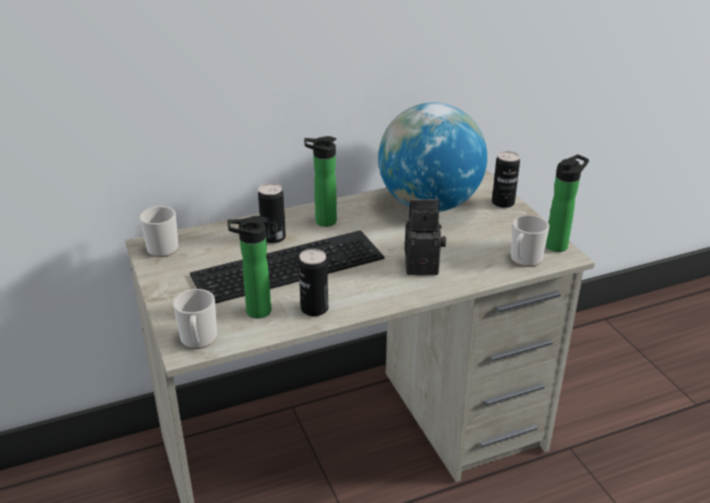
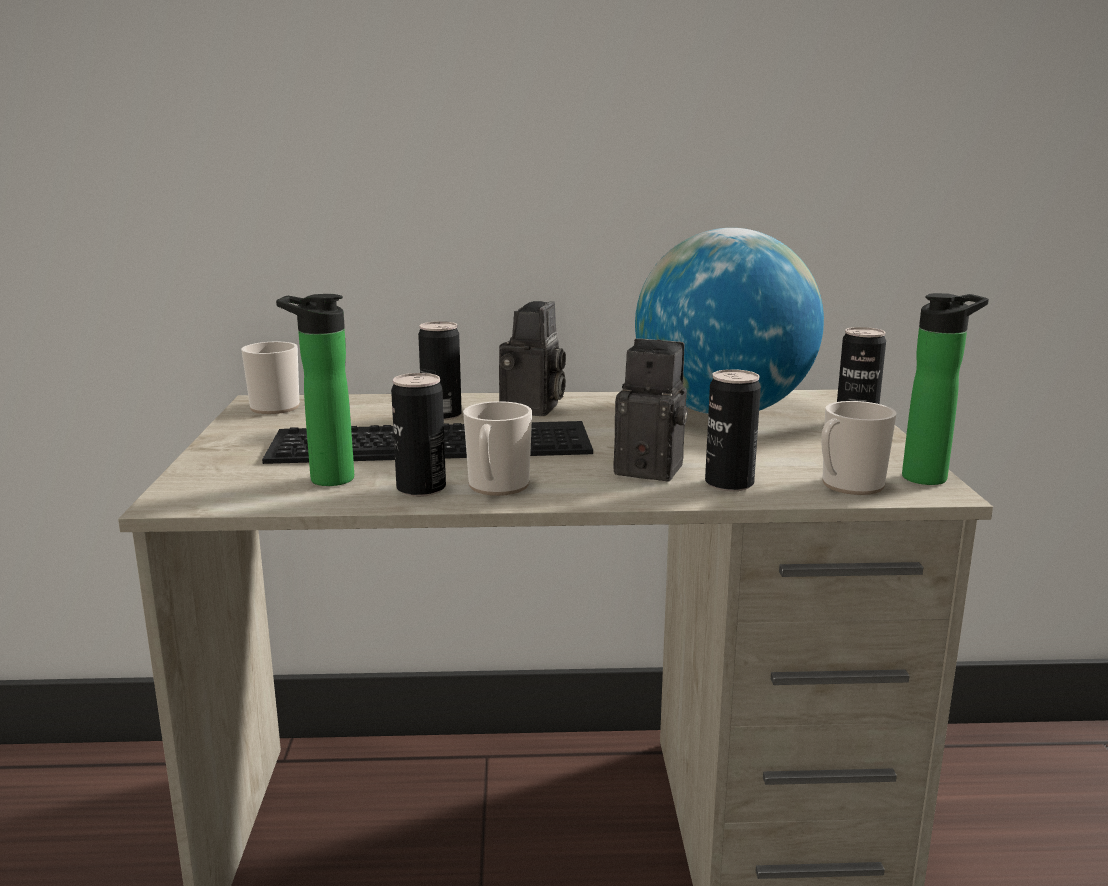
camera: 20 degrees right, 15 degrees down
(198, 340) = (205, 495): mug -> mug (496, 487)
(322, 221) = (532, 409): bottle -> camera
(468, 270) = (729, 483): none -> can

